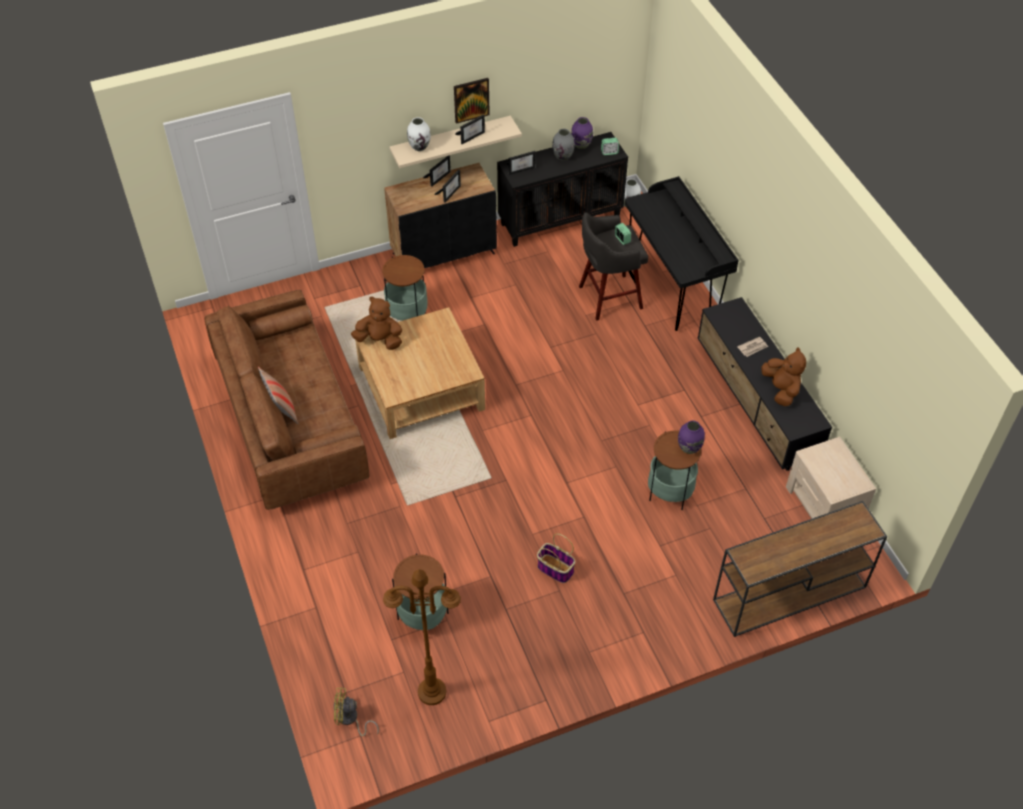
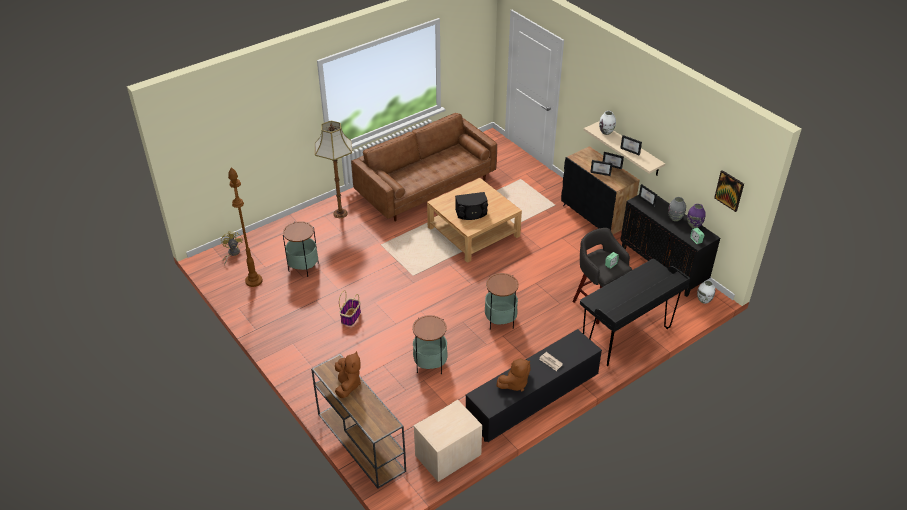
camera: 75 degrees right, 10 degrees down
(282, 409) = (412, 165): pillow -> none
(307, 547) = (340, 213): none -> floor lamp
(379, 340) = (479, 188): brown plush toy -> brown plush toy (347, 385)
(407, 315) = (531, 213): side table -> side table (500, 320)
(434, 362) = (471, 213): none -> black speaker
(471, 100) = (646, 130): picture -> picture (729, 190)
(689, 448) = (432, 332): purple vase -> none

